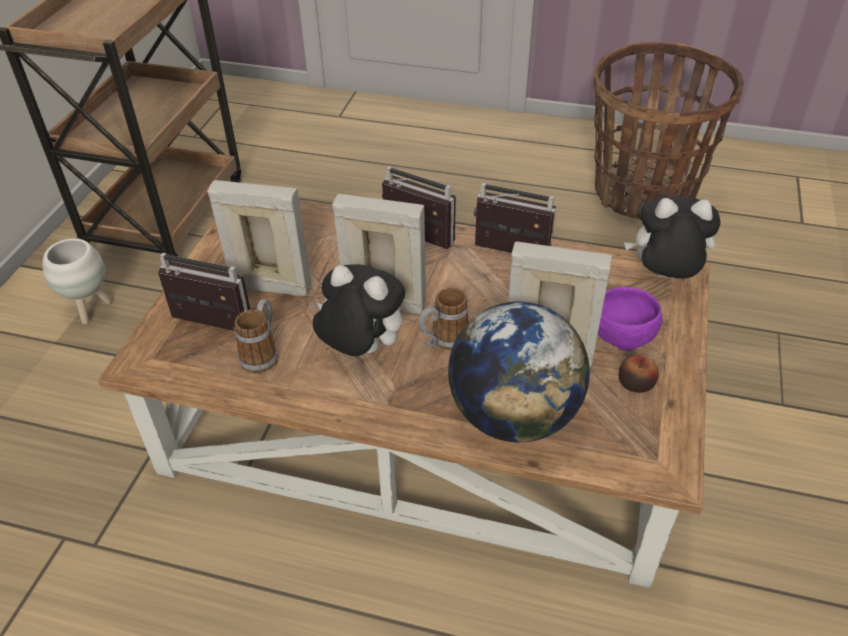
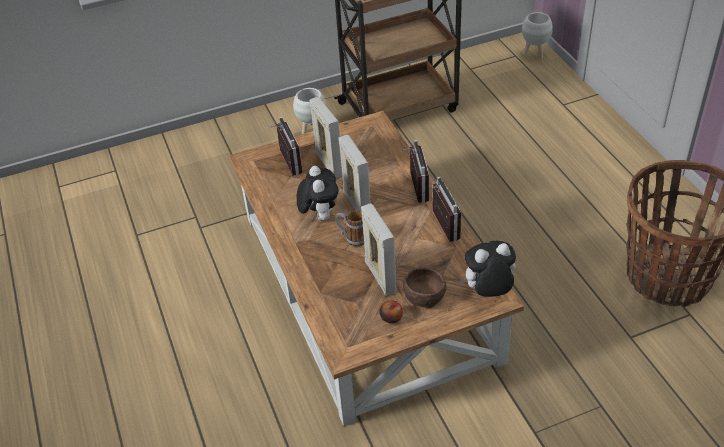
camera: 55 degrees right, 0 degrees up
(241, 90) = (534, 54): none -> white planter
(262, 353) = (287, 188): mug -> none
(514, 415) = (328, 285): globe -> none
(621, 332) = (424, 295): purple bowl -> brown bowl
(664, 277) = (488, 292): plush toy -> plush toy turned 75 degrees counterclockwise

